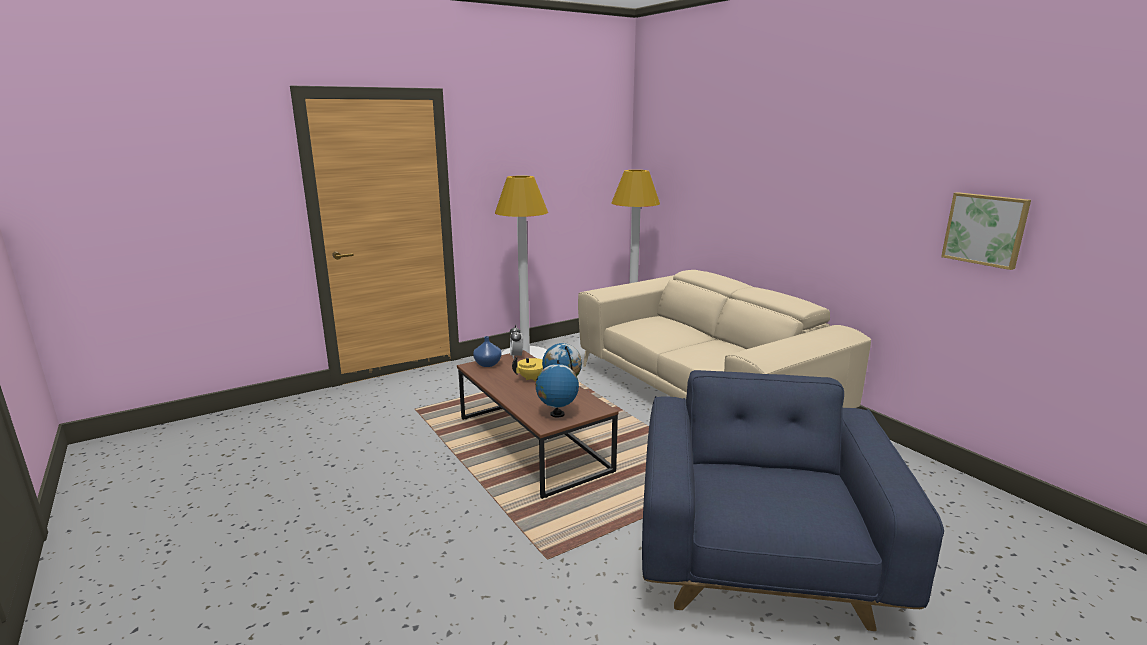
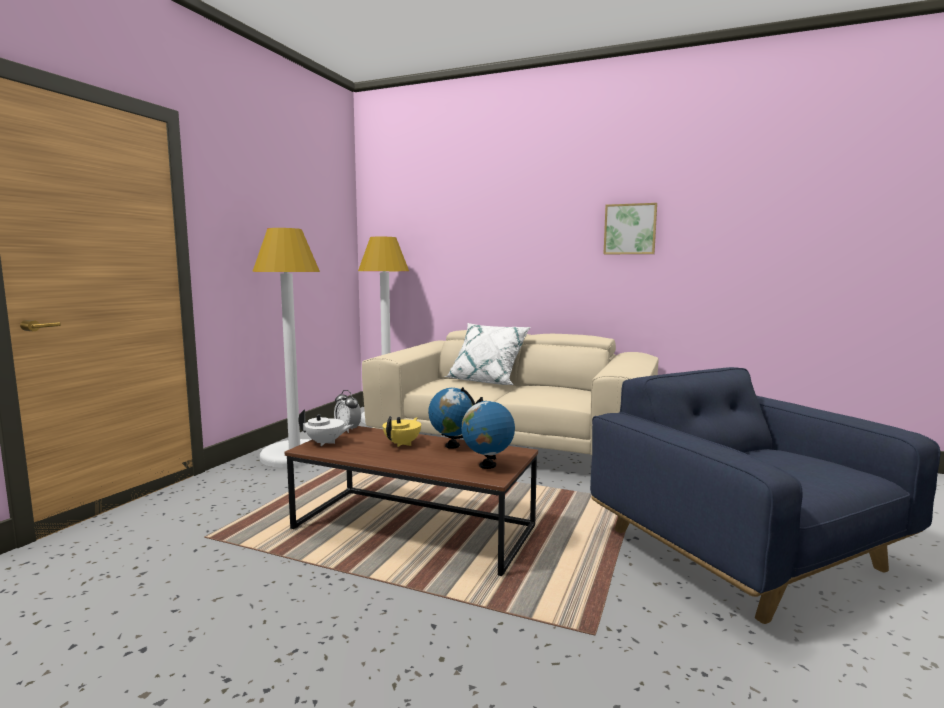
camera: 35 degrees left, 10 degrees down
(487, 364) = (325, 443): blue vase -> white teapot
(689, 328) = (487, 381): none -> white pillow
(985, 229) = (741, 250): picture -> picture (630, 229)

